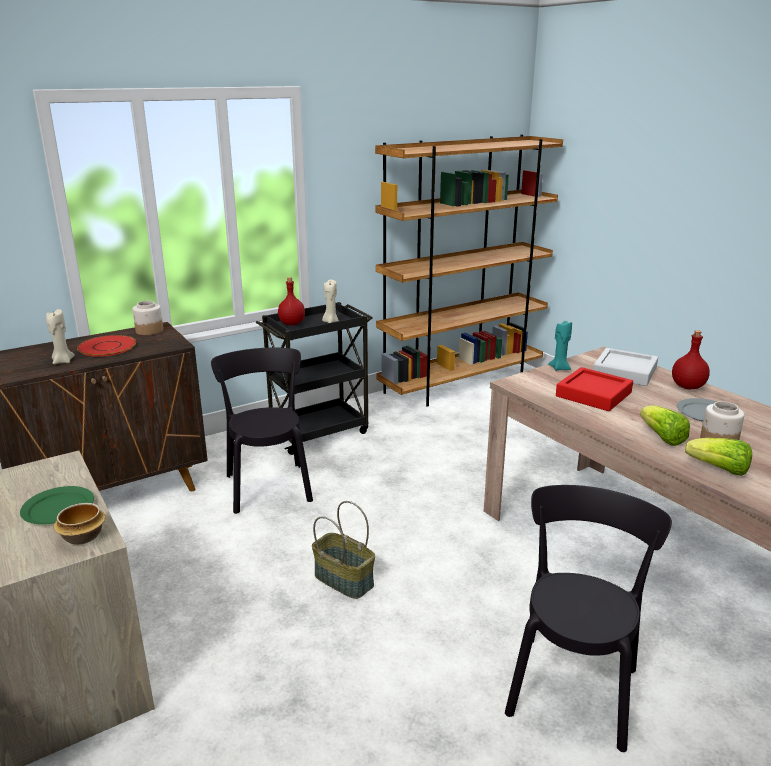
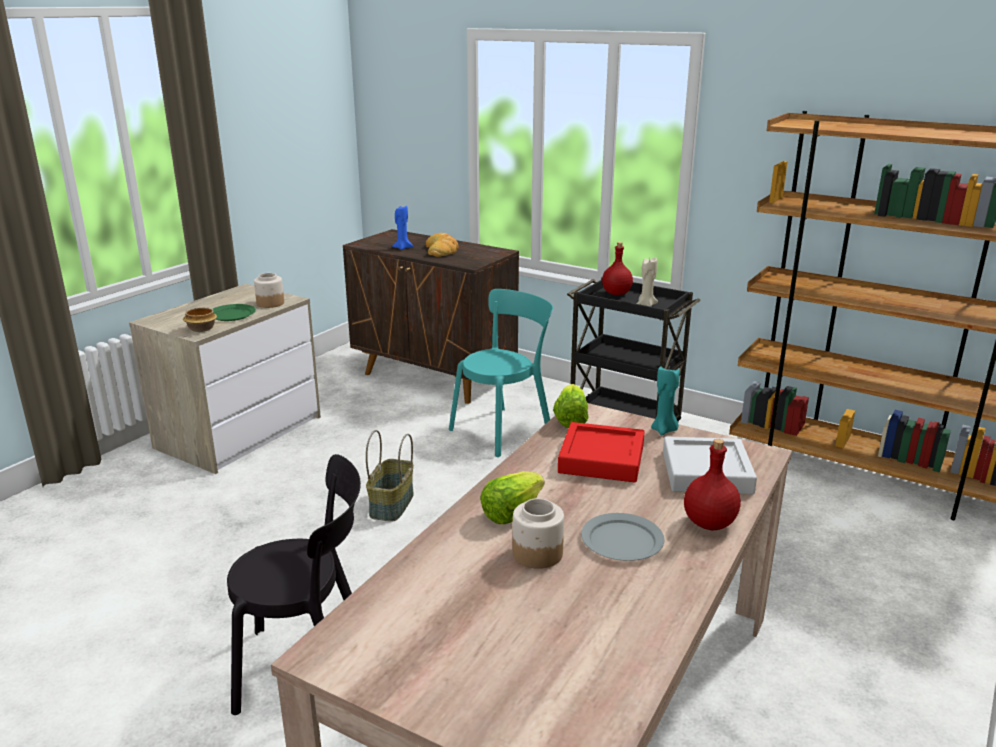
camera: 65 degrees right, 0 degrees up
(62, 361) = (402, 248): beige candle -> blue candle
(107, 347) = (442, 250): red plate -> bread
(149, 331) = (489, 251): jar -> jar (270, 303)
(268, 485) = (504, 430): black chair -> turquoise chair
(719, 469) = (450, 555): lettuce -> lettuce (570, 419)

